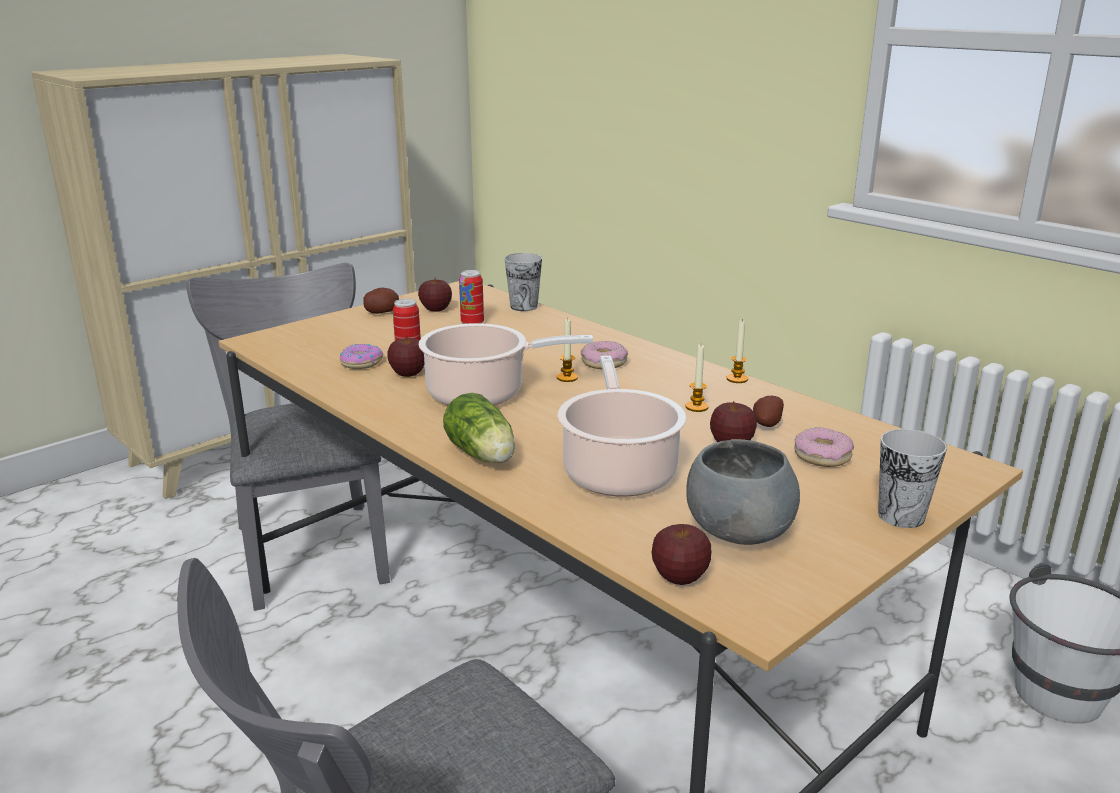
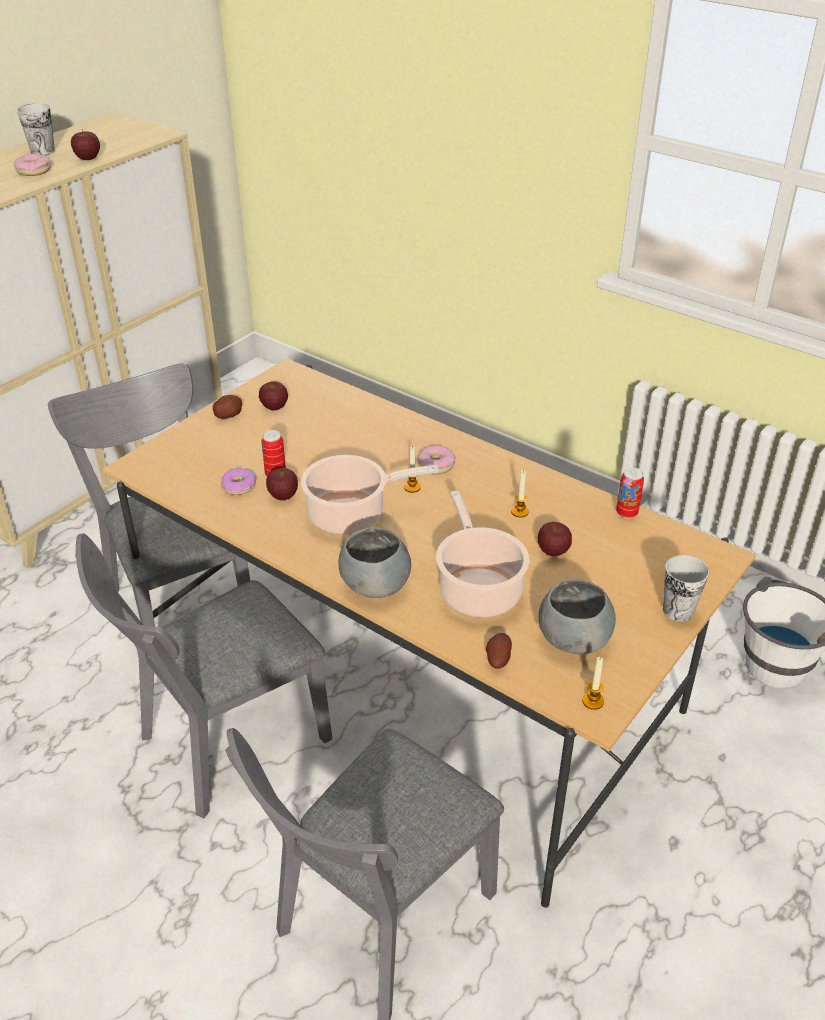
camera: 10 degrees left, 15 degrees up
(301, 698) = (223, 745): none -> grey chair
(472, 323) = (312, 424): can -> can (626, 513)
(483, 456) = (375, 585): lettuce -> grey bowl
(524, 306) = (349, 395): cup -> cup (43, 151)
(680, 578) = (543, 686): apple -> apple (88, 158)
(737, 379) = (544, 475): candle -> candle (593, 701)
(766, 423) = (574, 525): potato -> potato (497, 659)
(822, 456) = (619, 556): donut -> donut (34, 171)

